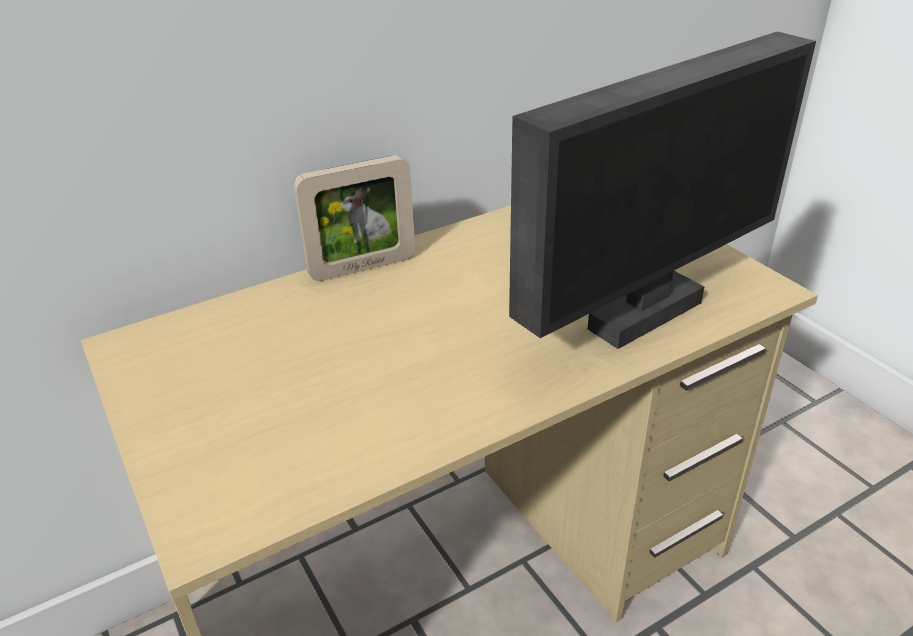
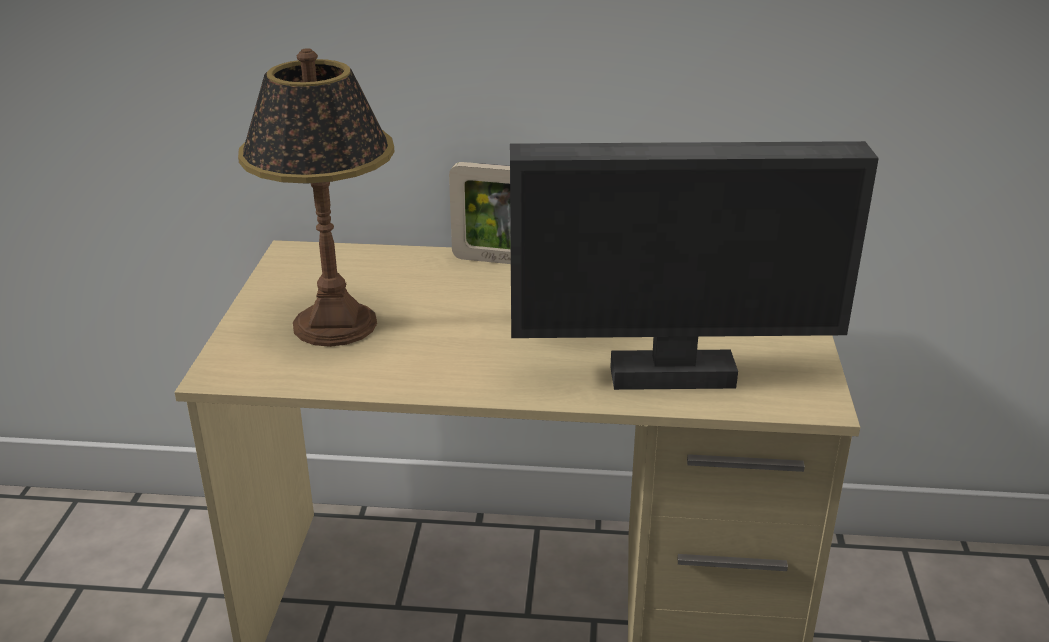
camera: 35 degrees right, 5 degrees down
(272, 406) = (334, 324): none -> table lamp

